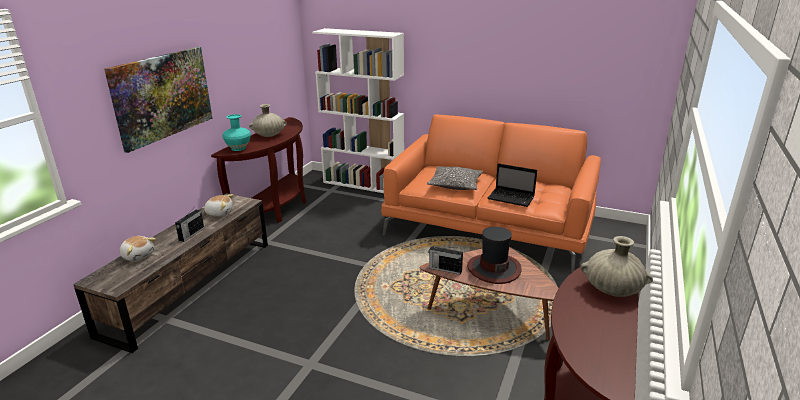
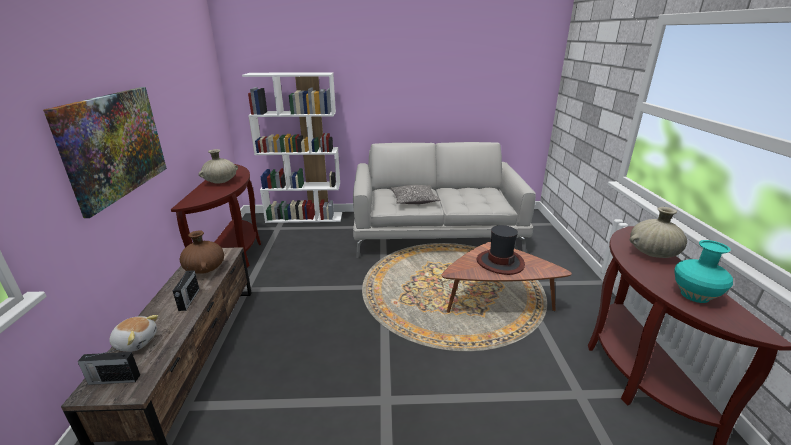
camera: 25 degrees left, 0 degrees up
(219, 213) = (205, 269): plush toy -> brown vase
(238, 148) = (198, 198): turquoise vase -> turquoise vase (694, 295)
(444, 269) = (463, 272): radio -> radio (113, 379)
(489, 226) = (436, 231): orange sofa -> grey sofa
(512, 198) = (468, 203): laptop -> none

